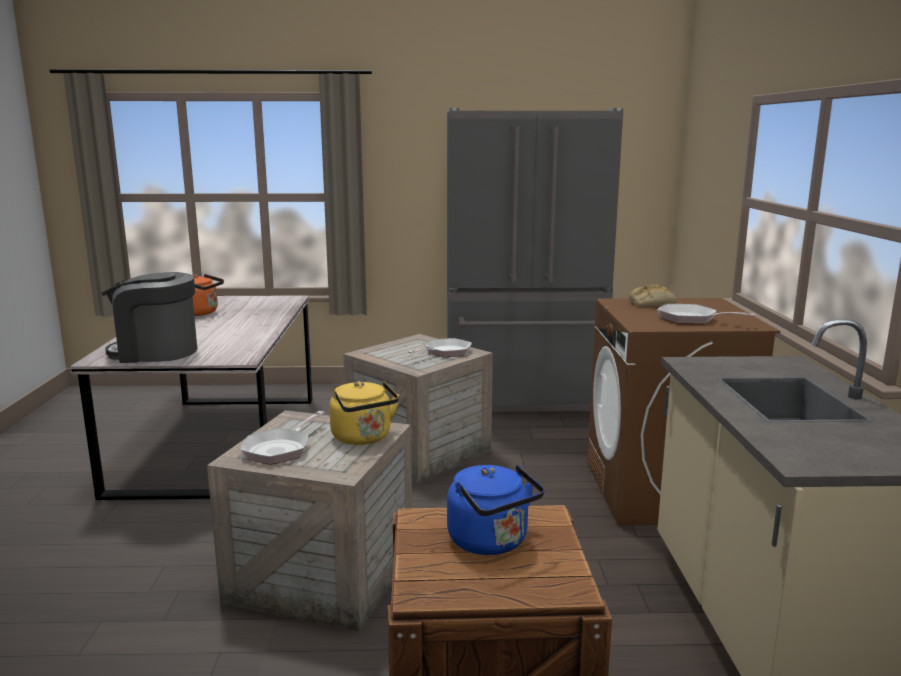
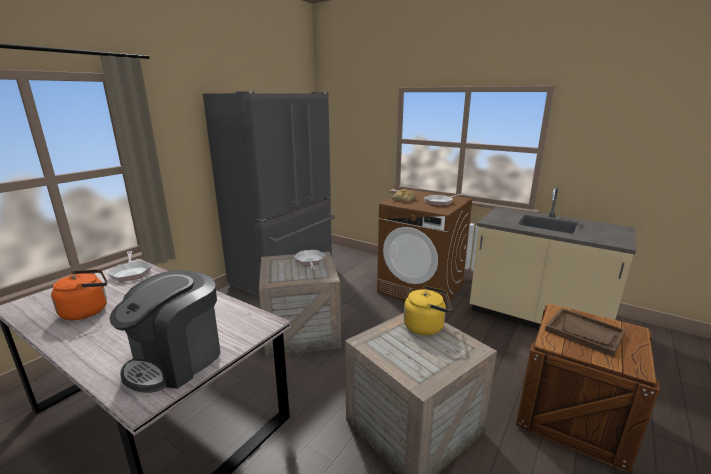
camera: 55 degrees left, 5 degrees up
(280, 449) = (419, 361): frying pan -> frying pan (131, 273)
(491, 542) = (584, 332): blue kettle -> brown tray

